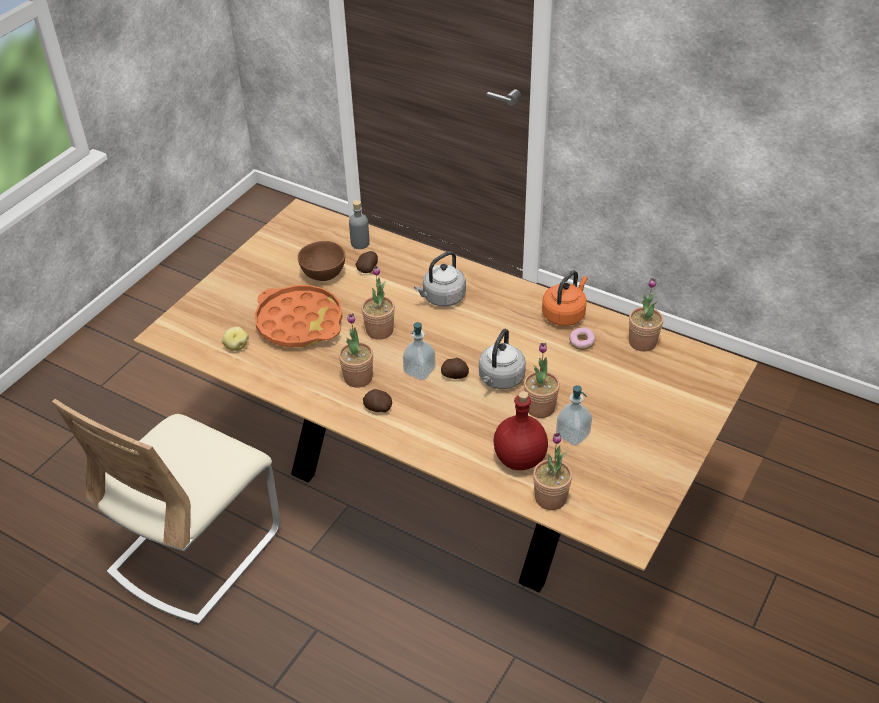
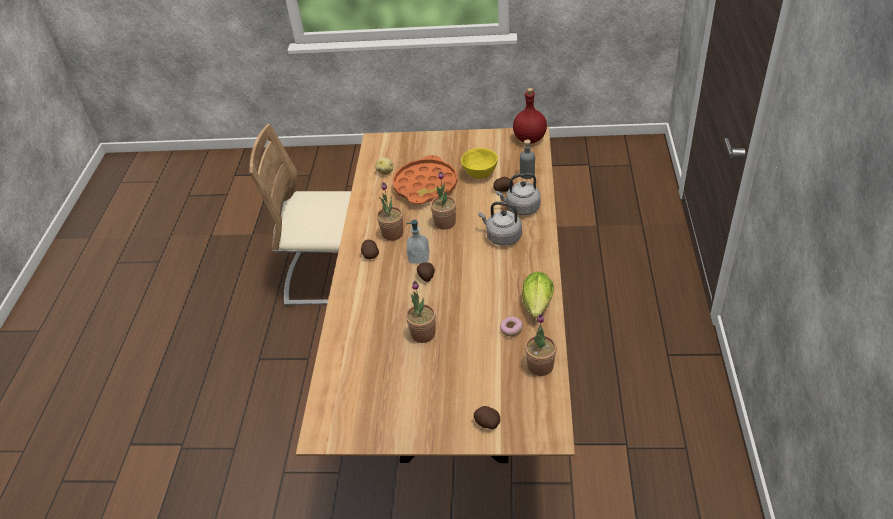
camera: 65 degrees right, 0 degrees up
(324, 275) = (479, 174): brown bowl -> yellow bowl
(500, 379) = (438, 301): grey kettle -> grey kettle (521, 208)
(520, 459) = (365, 344): red bottle -> red bottle (530, 139)
(550, 498) = (336, 374): potted plant -> none
(565, 314) = (537, 307): orange kettle -> lettuce
(573, 434) = (407, 362): soap dispenser -> none
(690, 404) = (487, 423): none -> potato

